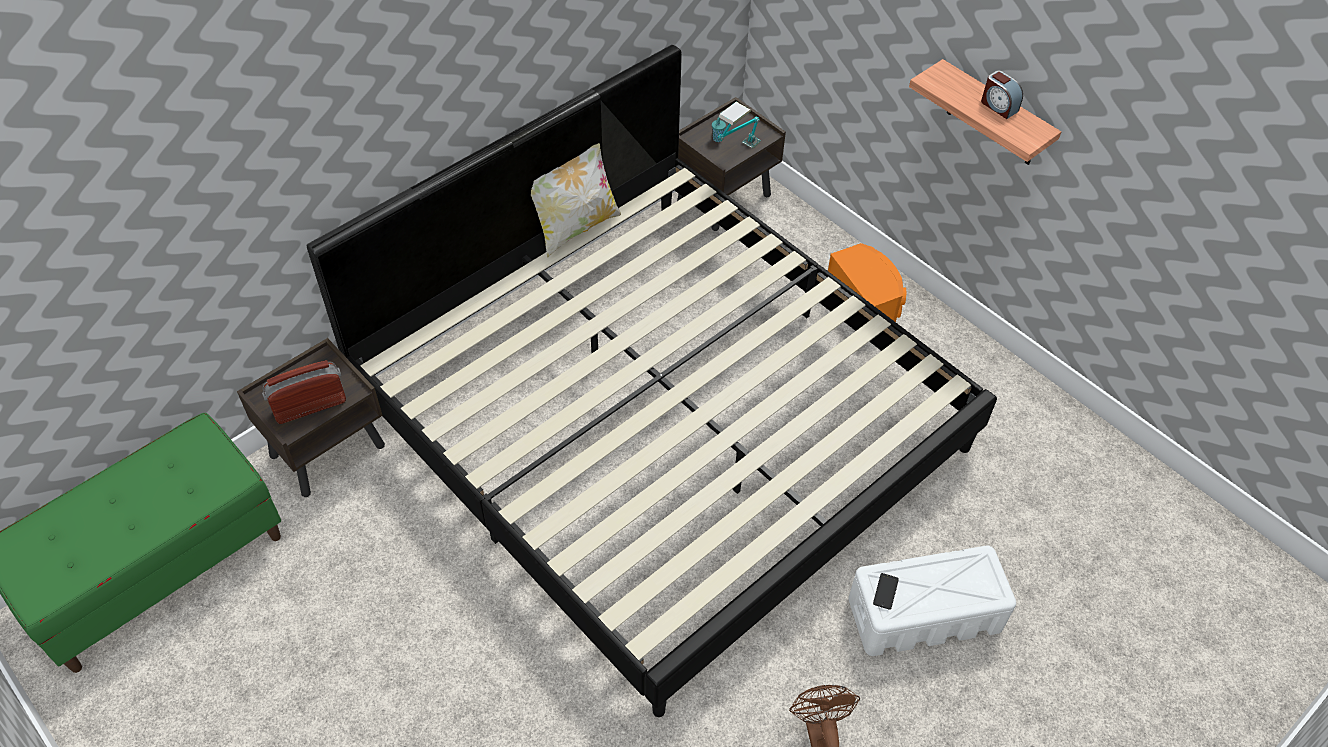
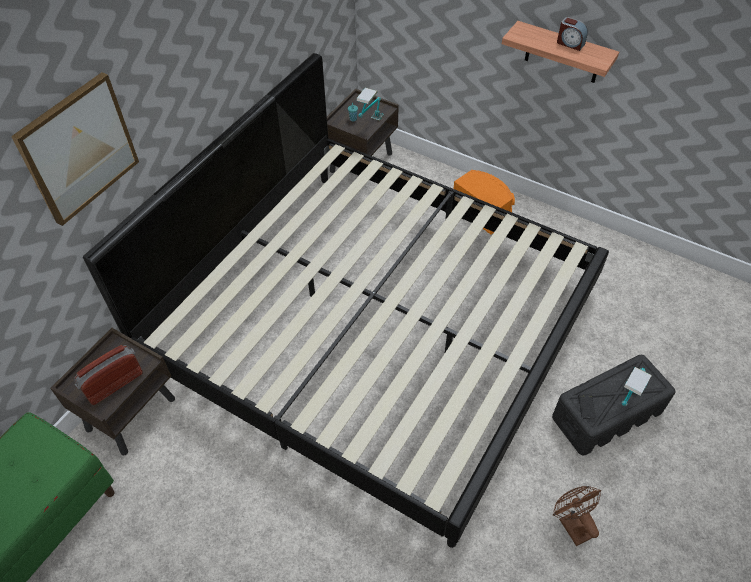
camera: 15 degrees left, 0 degrees up
(326, 119) = (78, 149): none -> picture
(575, 228) = (272, 202): pillow -> none
(923, 614) = (606, 415): white storage box -> black storage box
(941, 599) = (626, 402): none -> table lamp

